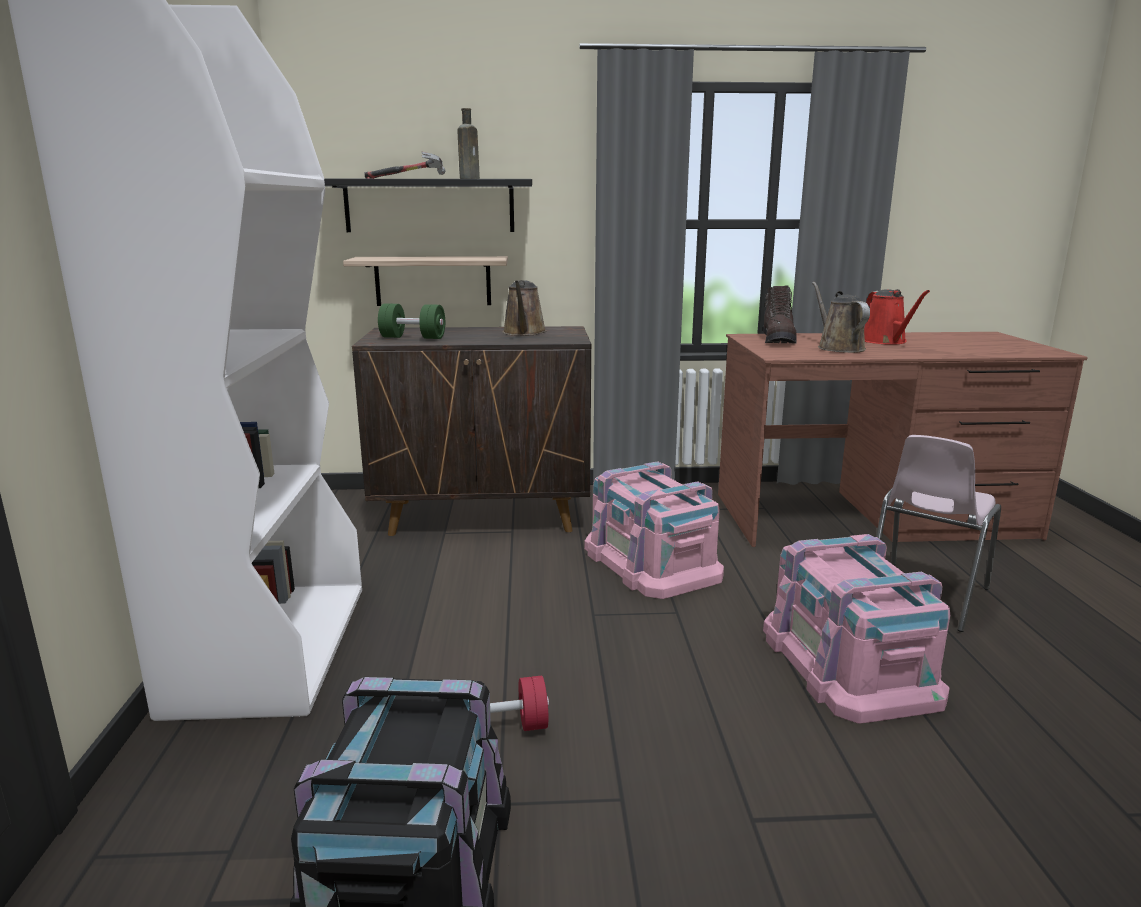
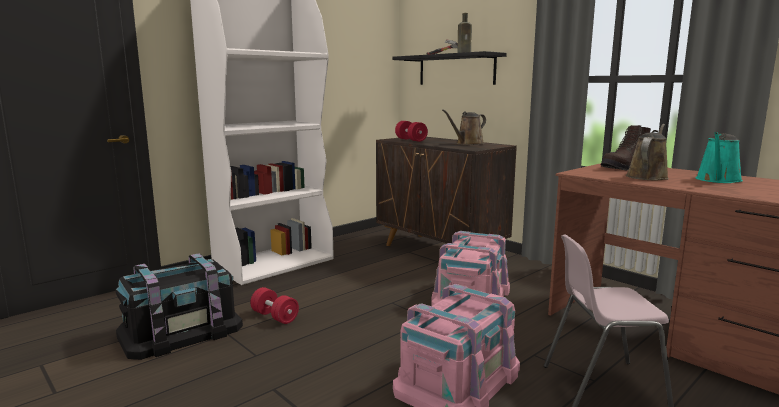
camera: 50 degrees right, 5 degrees down
(413, 338) = (411, 140): green dumbbell -> red dumbbell
(433, 281) = (454, 112): shelf -> none
(886, 341) = (717, 180): red watering can -> turquoise watering can

